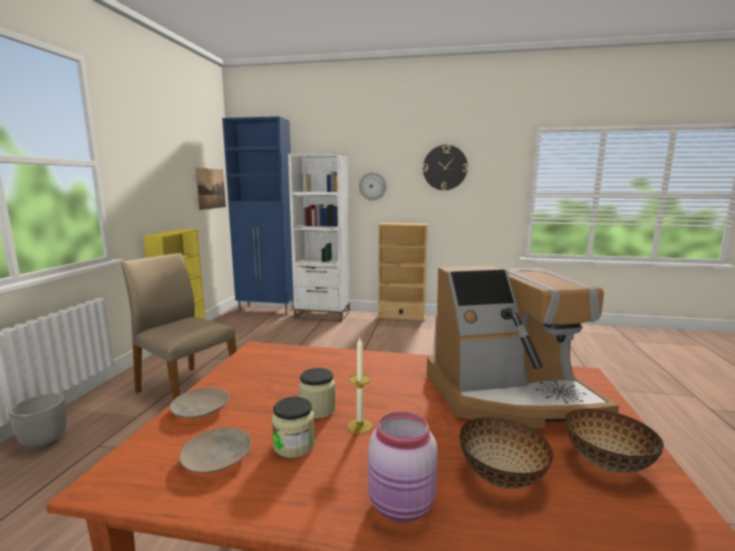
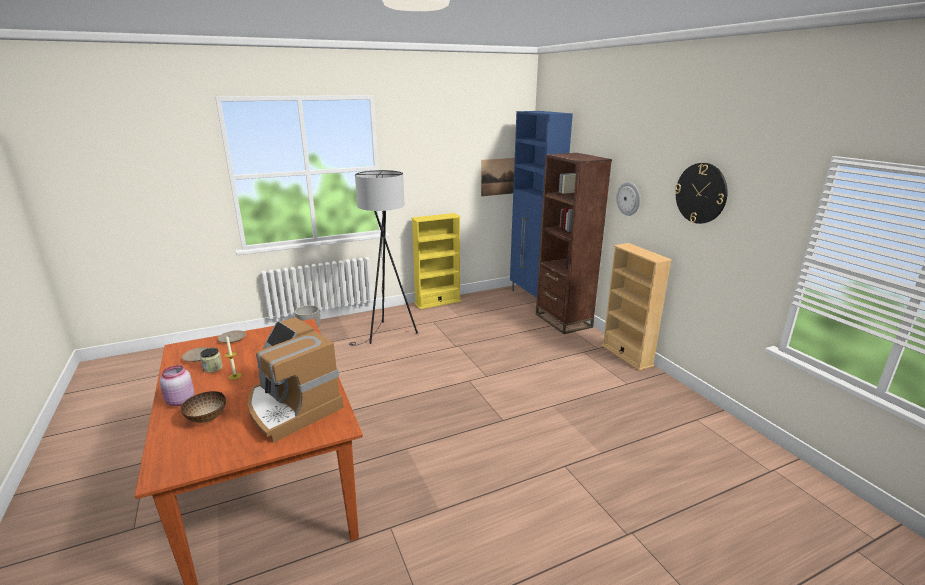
camera: 55 degrees right, 10 degrees up
(186, 389) = (387, 334): beige chair -> grey floor lamp
(317, 409) = (245, 362): jar -> none
(322, 314) = (563, 320): white bookcase -> brown bookcase
(608, 463) = (229, 444): bowl -> none

